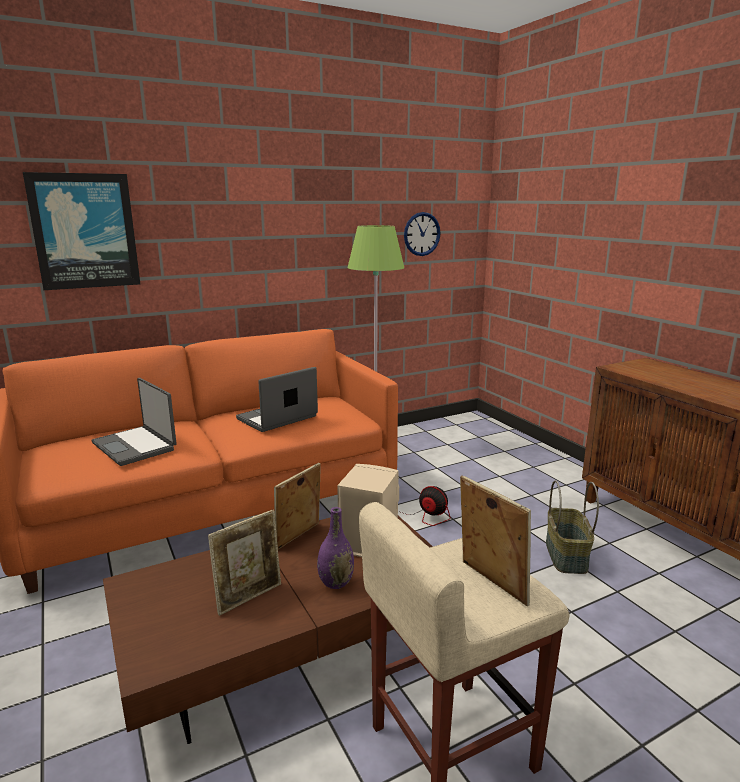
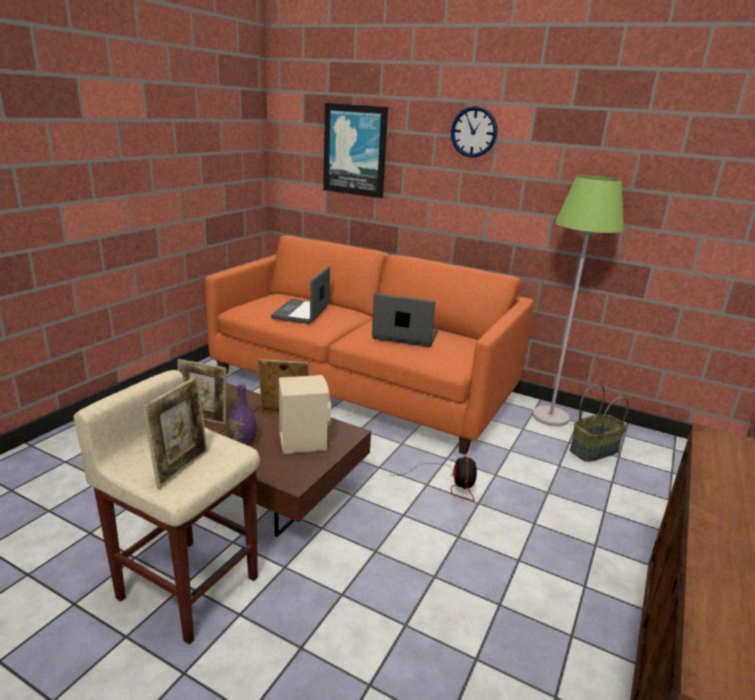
camera: 55 degrees right, 5 degrees up
(422, 234) = (694, 198): wall clock -> wall clock (473, 132)
(565, 555) = (502, 600): basket -> basket (593, 450)

